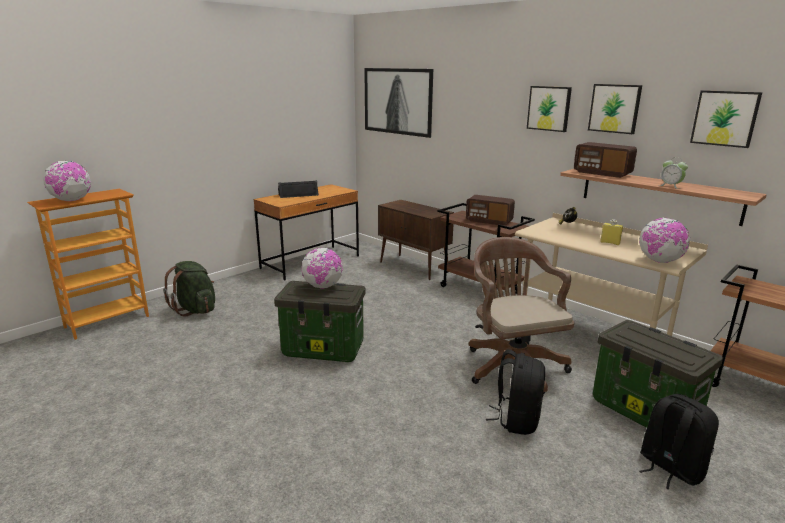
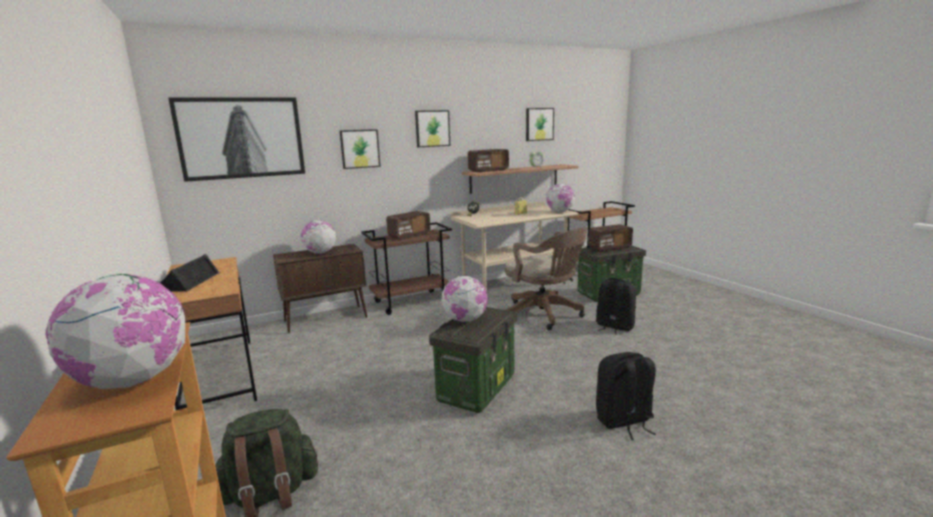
camera: 70 degrees left, 5 degrees down
(414, 209) = (320, 253): none -> globe
(512, 366) = (545, 315): brown office chair -> brown office chair turned 135 degrees counterclockwise
(615, 108) = (480, 124): picture -> picture (359, 149)
(658, 342) = (609, 248): none -> radio
(670, 468) = (660, 301): black backpack -> black backpack (624, 421)

